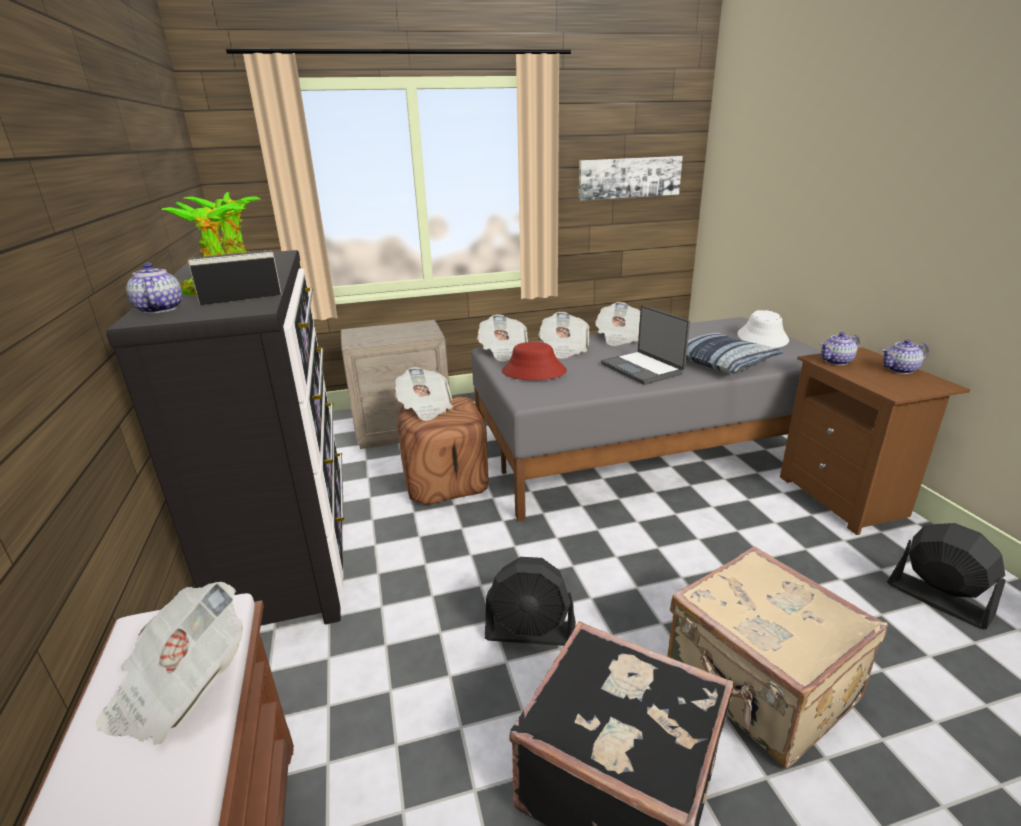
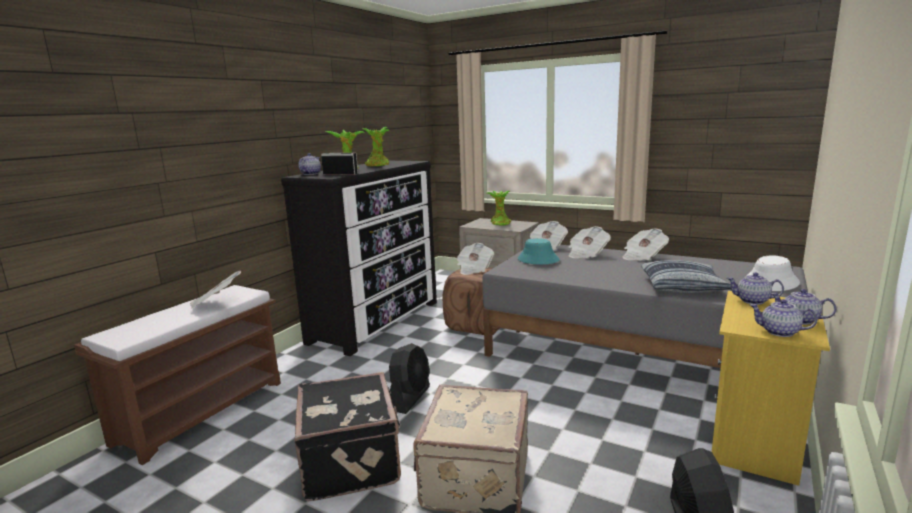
camera: 45 degrees right, 10 degrees down
(389, 331) = (500, 223): none -> potted plant
(531, 632) = (410, 398): black fan -> black fan turned 120 degrees counterclockwise
(533, 372) = (537, 260): red hat -> turquoise hat
(629, 177) = (730, 129): picture -> none
(642, 368) = (610, 275): laptop -> none
(845, 498) = (755, 447): brown nightstand -> yellow nightstand
(920, 386) = (779, 332): none -> teapot

